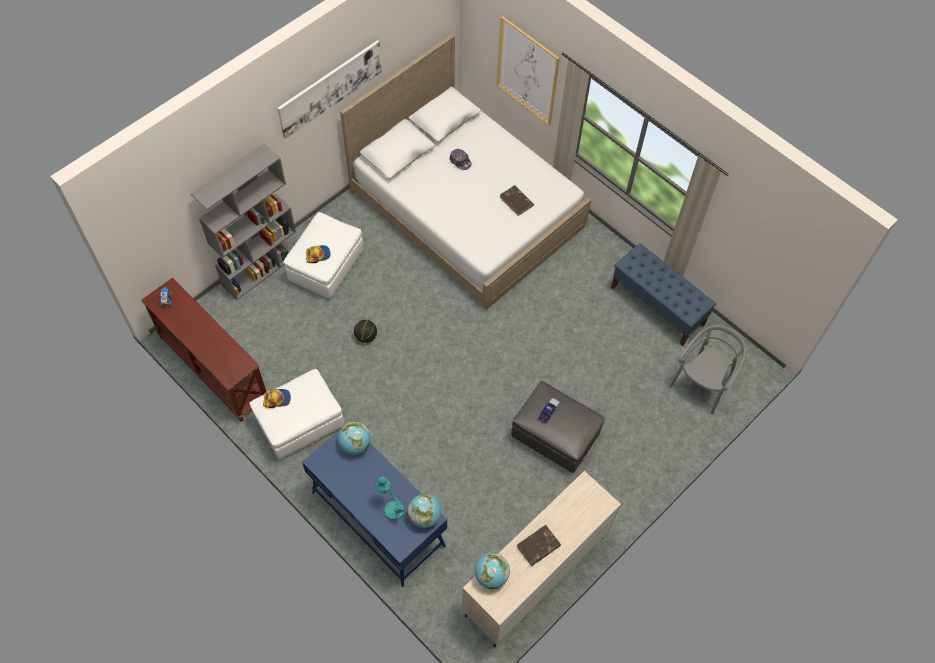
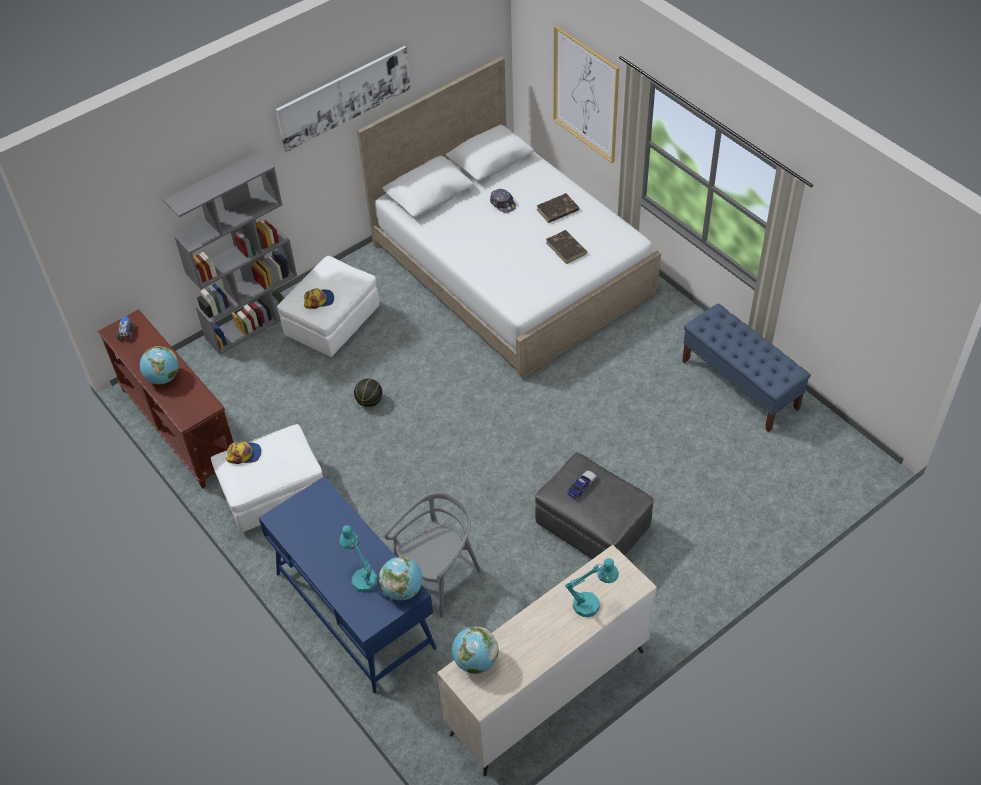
camera: 10 degrees right, 10 degrees down
(355, 445) = (327, 502): globe -> globe (163, 378)
(538, 546) = (541, 630): brown book -> brown book (557, 210)
(574, 522) = (592, 604): none -> turquoise table lamp
(702, 384) = (790, 477): grey chair -> grey chair (438, 578)

